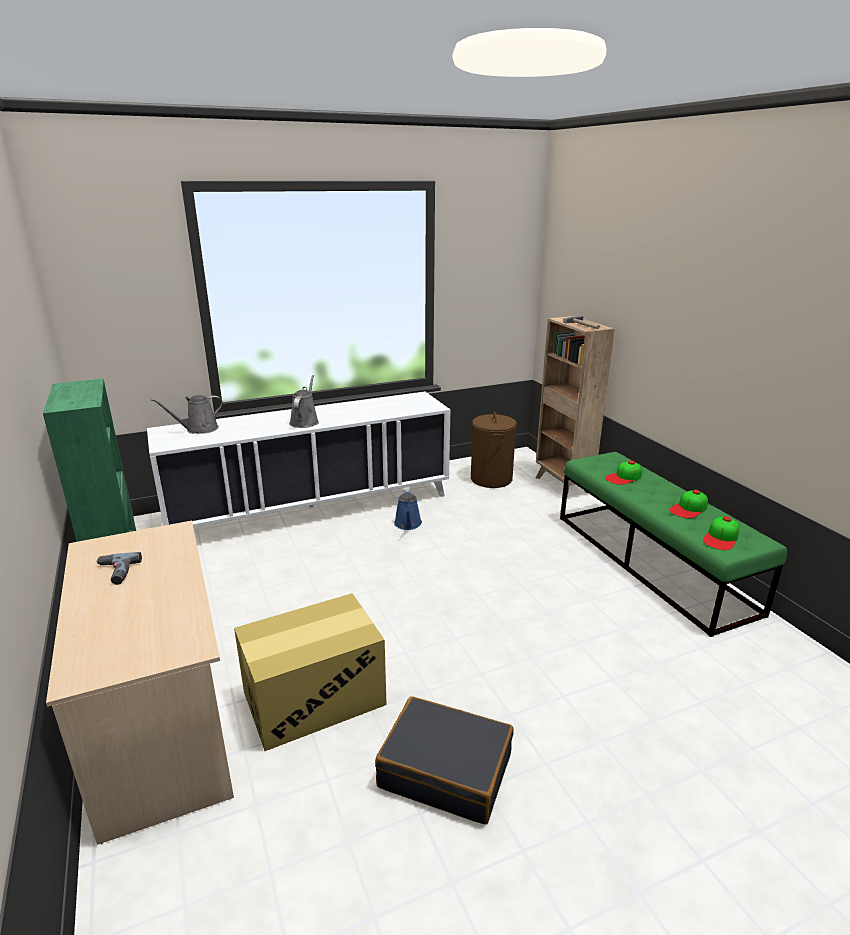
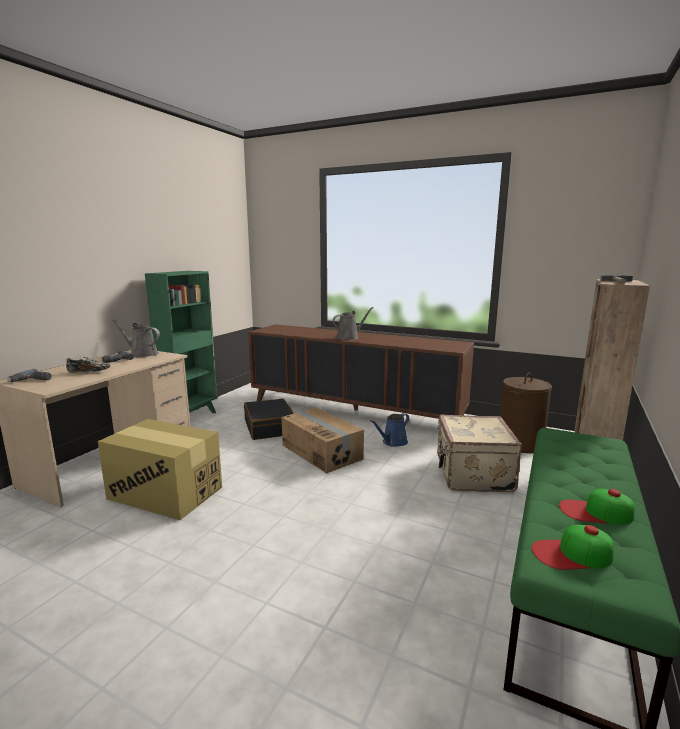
camera: 50 degrees right, 10 degrees down
(112, 660) = (31, 380): none -> power drill
(150, 604) = (89, 372): none -> shoe
(199, 429) = (292, 329): grey watering can -> grey watering can (142, 354)
(312, 509) = (354, 411): white cabinet -> brown cabinet
(369, 566) = (322, 452): none -> cardboard box
(446, 770) = (126, 575): black suitcase -> black suitcase (270, 427)
(506, 522) = (472, 474): none -> beige suitcase
(624, 477) = (574, 458): cap -> none

